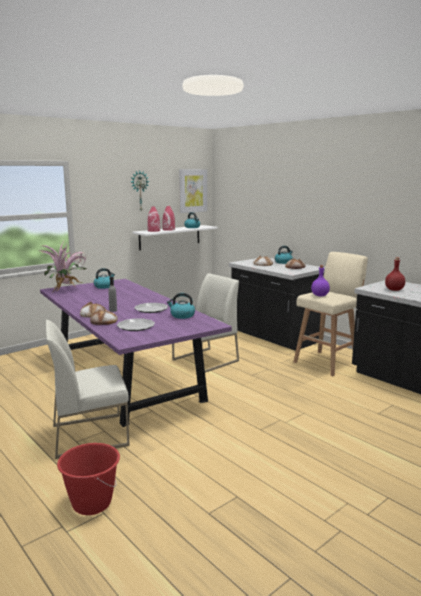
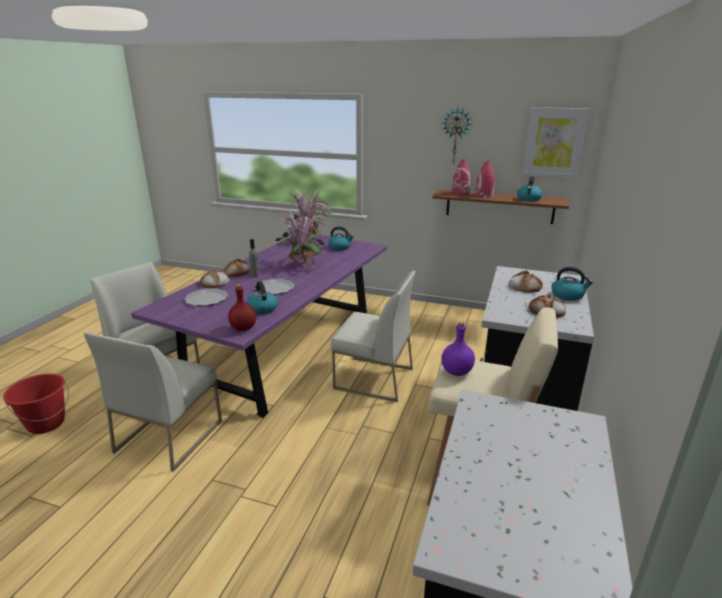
camera: 60 degrees right, 10 degrees up
(121, 298) = (302, 266): none -> potted plant
(170, 237) = (499, 206): white shelf -> brown shelf
(189, 439) = (169, 435): none -> white chair
(394, 290) = (500, 436): red bottle -> red bottle (242, 328)

